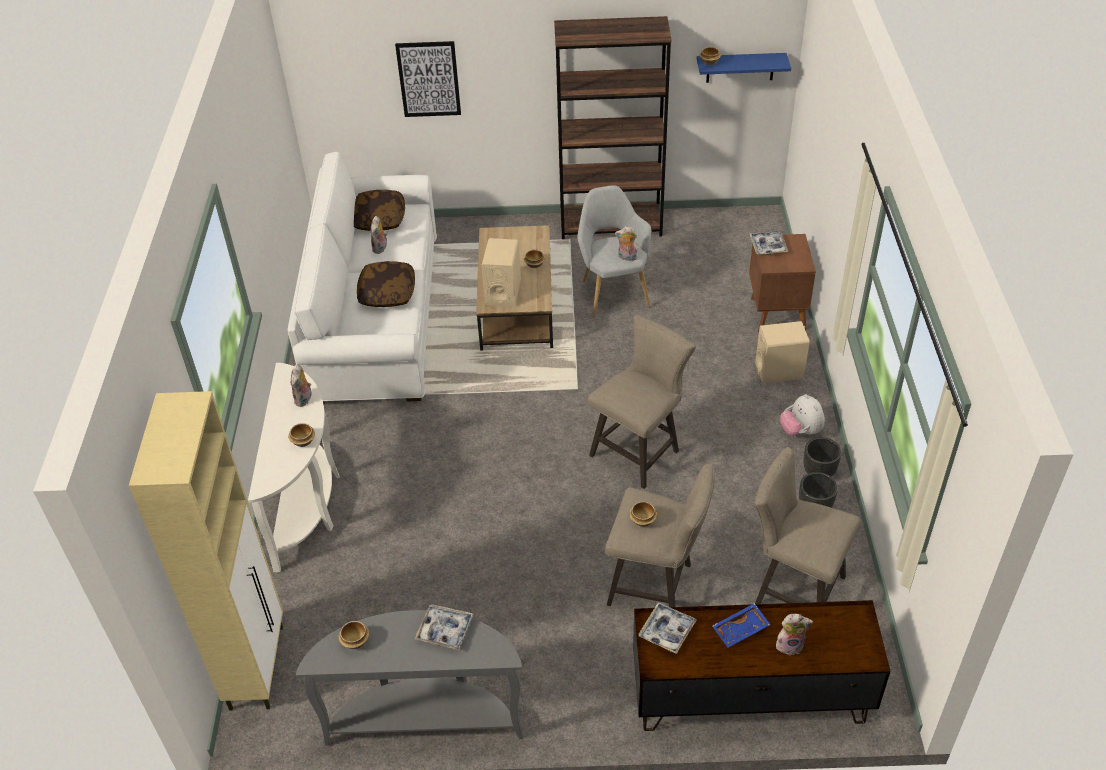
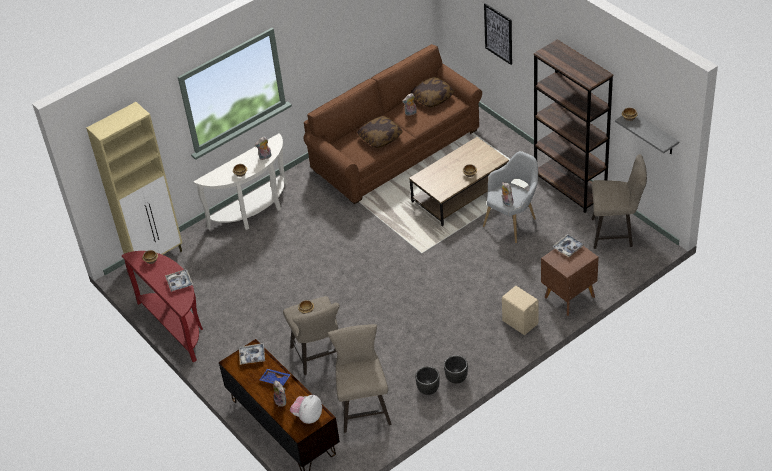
camera: 55 degrees right, 0 degrees up
(375, 316) = (395, 149): white sofa -> brown sofa
(425, 717) = (177, 325): grey console table -> red console table
(503, 292) = (435, 176): beige speaker -> none
(639, 450) = (401, 301): beige stool -> beige stool (616, 233)
(740, 67) = (654, 133): blue shelf -> grey shelf
(800, 431) = (480, 355): plush toy -> plush toy (308, 417)

